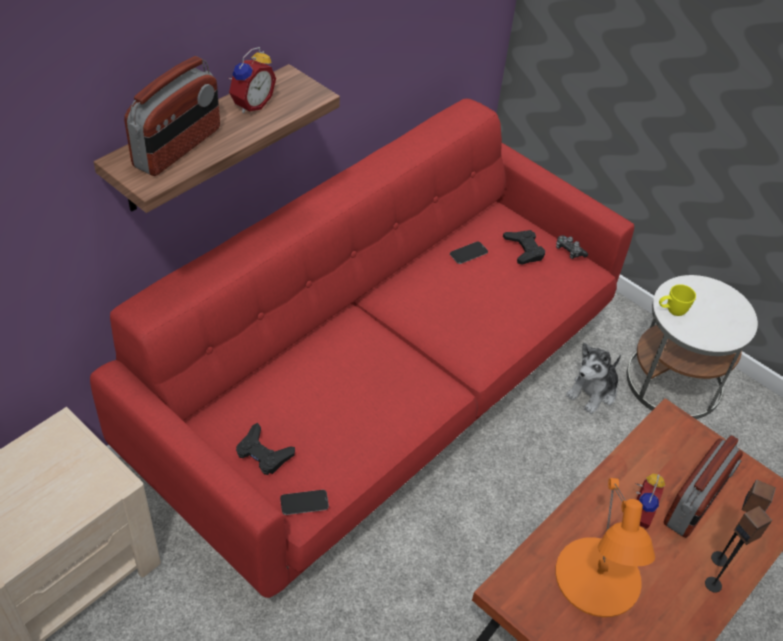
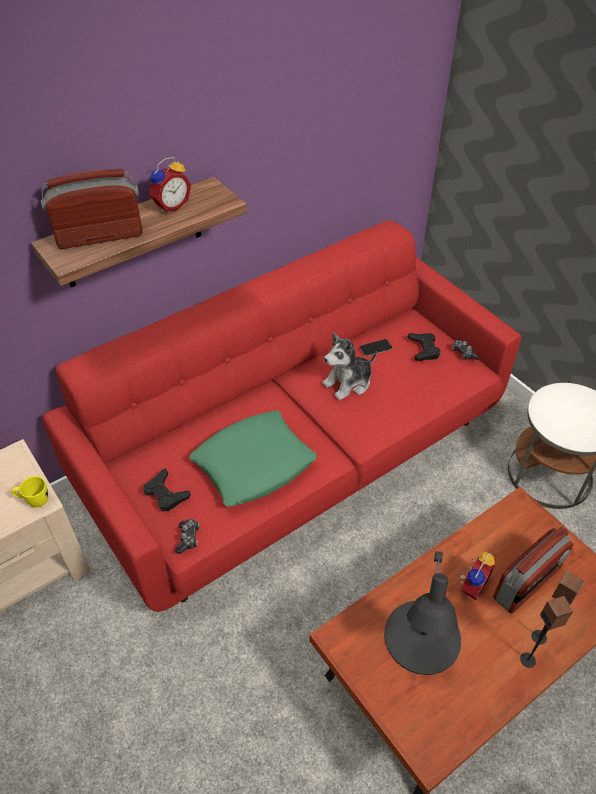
camera: 15 degrees right, 0 degrees up
(178, 148) = (100, 236): radio -> radio turned 150 degrees counterclockwise
(304, 503) = (188, 538): phone -> game controller
(360, 405) = (254, 463): none -> green pillow
(593, 392) = (475, 475): plush toy -> plush toy (348, 383)
(597, 578) = (421, 638): orange table lamp -> black table lamp
(671, 311) = (543, 412): yellow mug -> yellow mug (34, 501)

